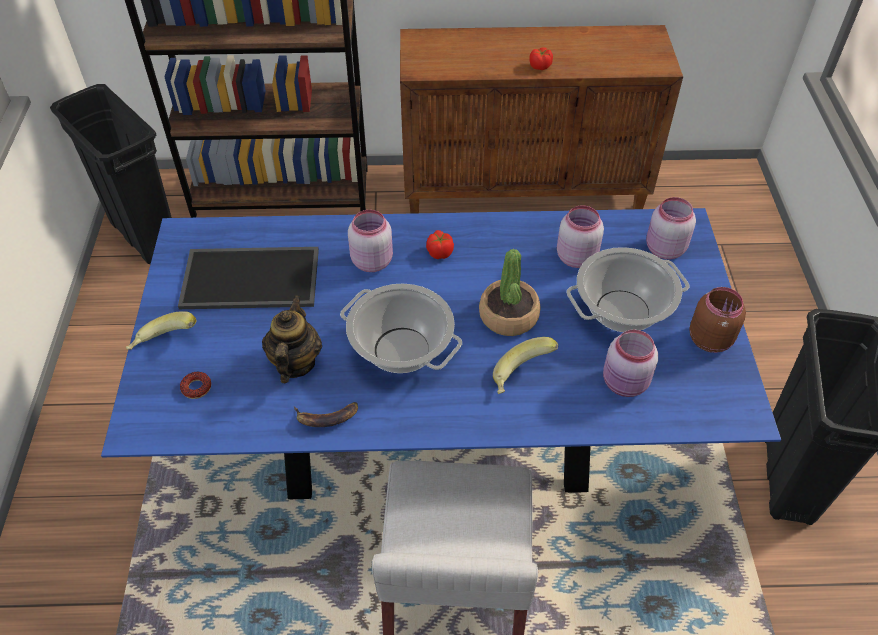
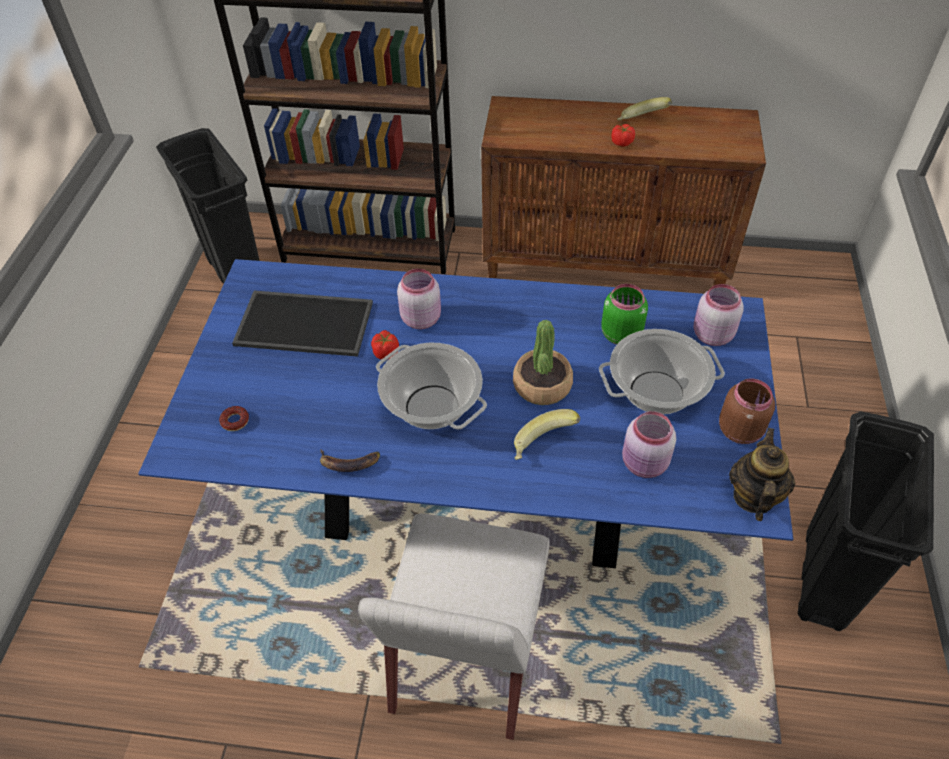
camera: 10 degrees right, 0 degrees up
(165, 344) = (215, 377): banana -> banana (641, 122)
(295, 363) = (329, 408): teapot -> teapot (753, 496)
(440, 252) = (487, 316): tomato -> tomato (386, 352)
(575, 256) = (620, 334): pink jar -> green jar

